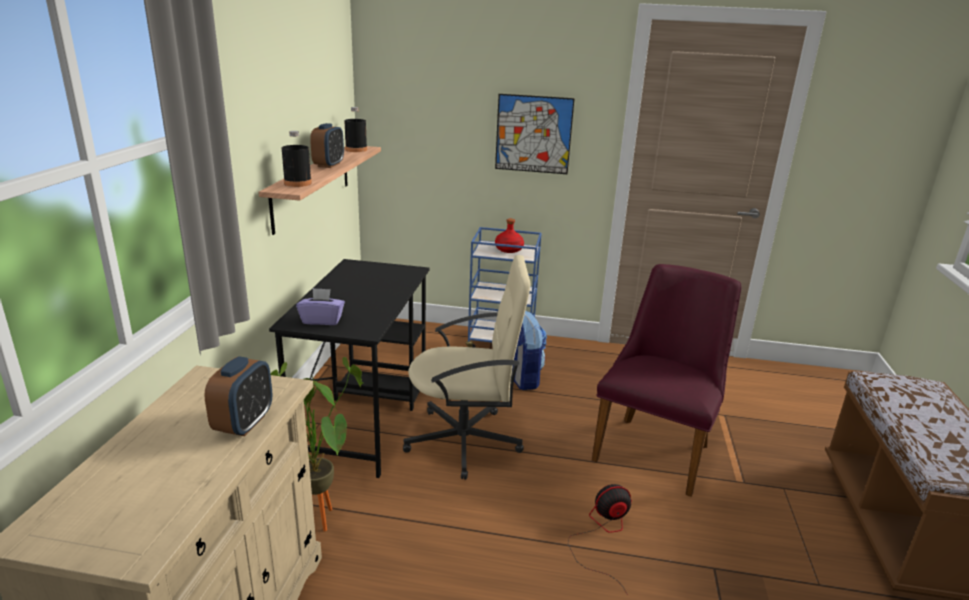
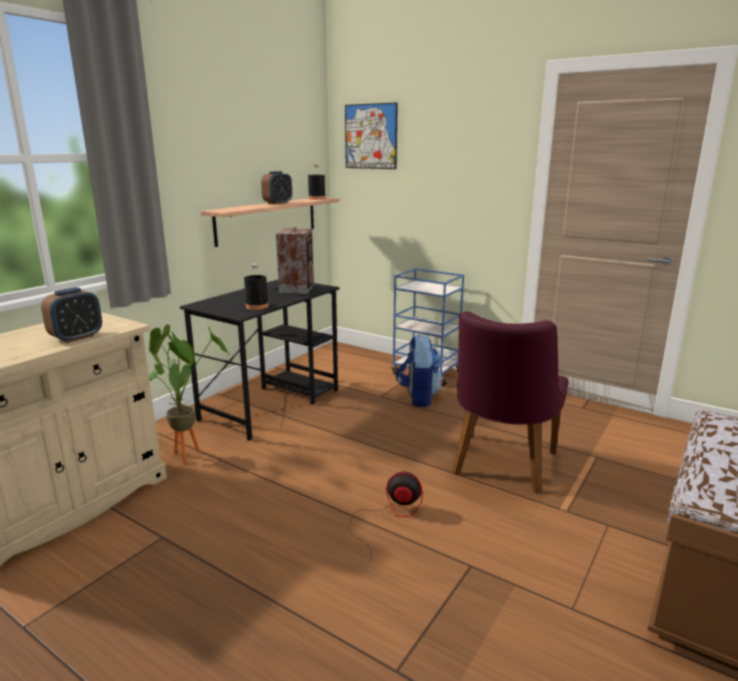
camera: 25 degrees right, 5 degrees down
(297, 183) = (234, 208): black bottle -> black bottle (257, 306)
(322, 320) = (219, 305): purple tissue box -> none
(384, 276) = (297, 288): none -> speaker
(465, 441) = (334, 430): beige office chair -> none
(509, 249) = (431, 287): red bottle -> none
(533, 134) = (459, 186): picture -> picture (370, 136)
(657, 447) = (500, 467): purple chair -> purple chair turned 150 degrees clockwise

